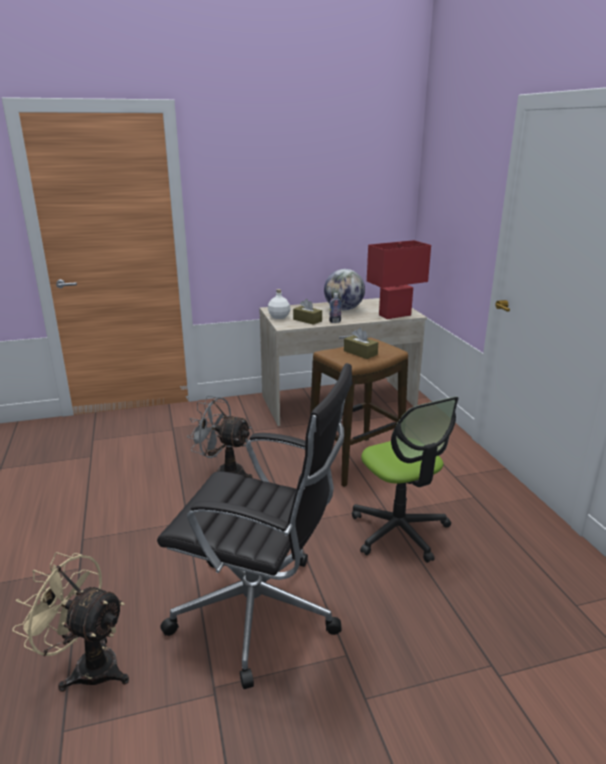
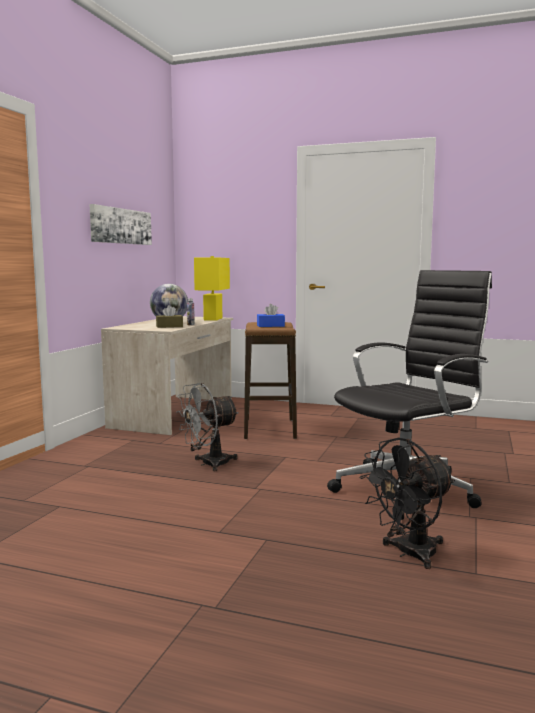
camera: 55 degrees left, 15 degrees down
(87, 666) = (409, 554): beige fan -> black fan
(278, 317) = (141, 328): white bottle -> none
(307, 203) = (121, 226): none -> picture
(360, 353) = (270, 326): brown tissue box -> blue tissue box
(394, 315) = (213, 319): red table lamp -> yellow table lamp
(399, 531) = (368, 439): office chair -> none

